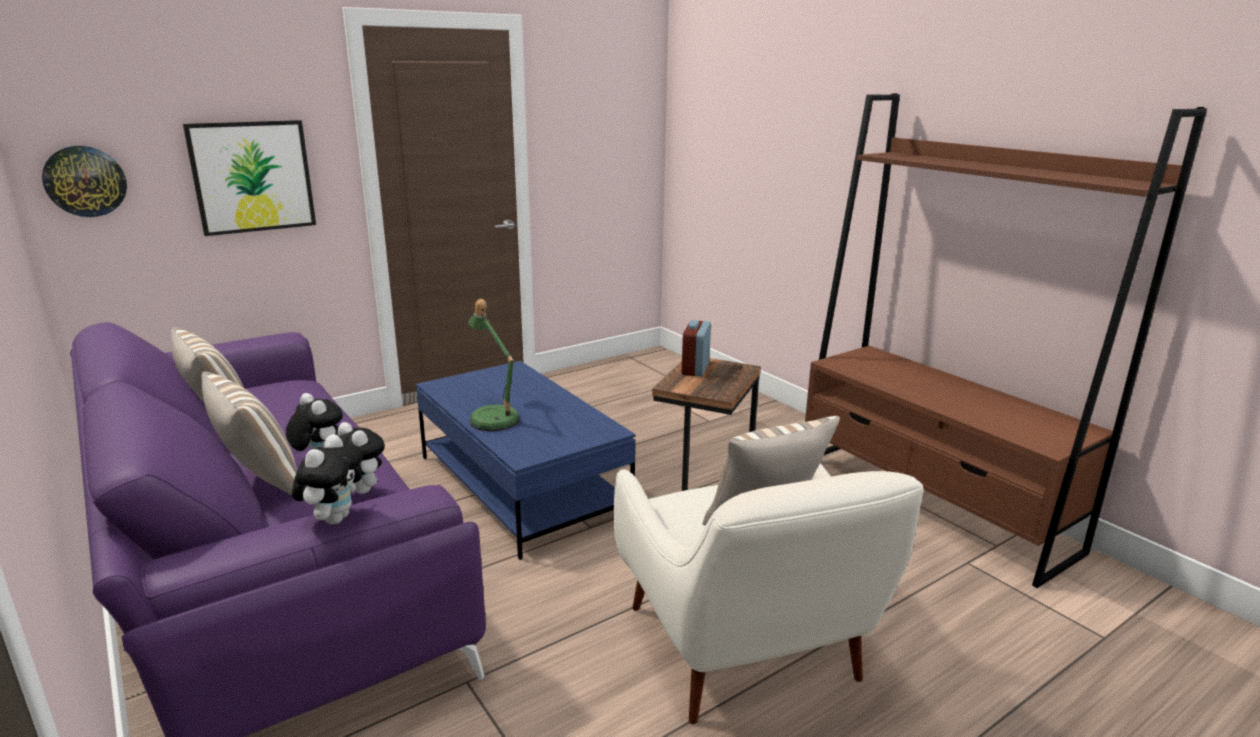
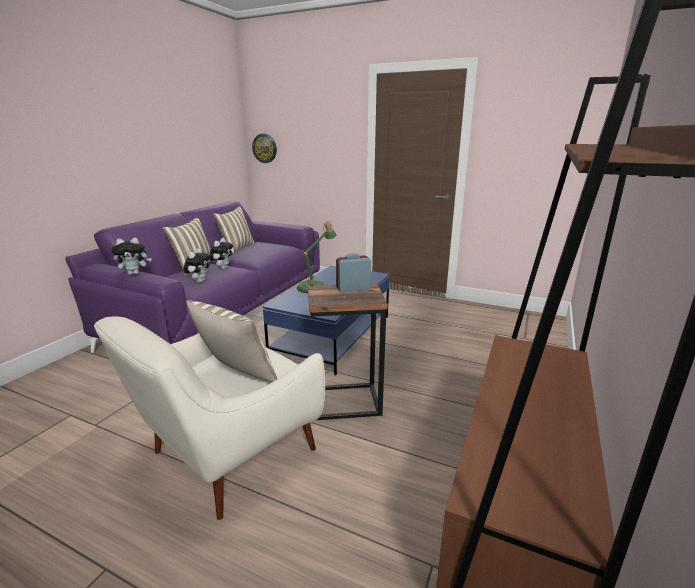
camera: 60 degrees right, 0 degrees up
(252, 176) = (319, 152): picture -> none

